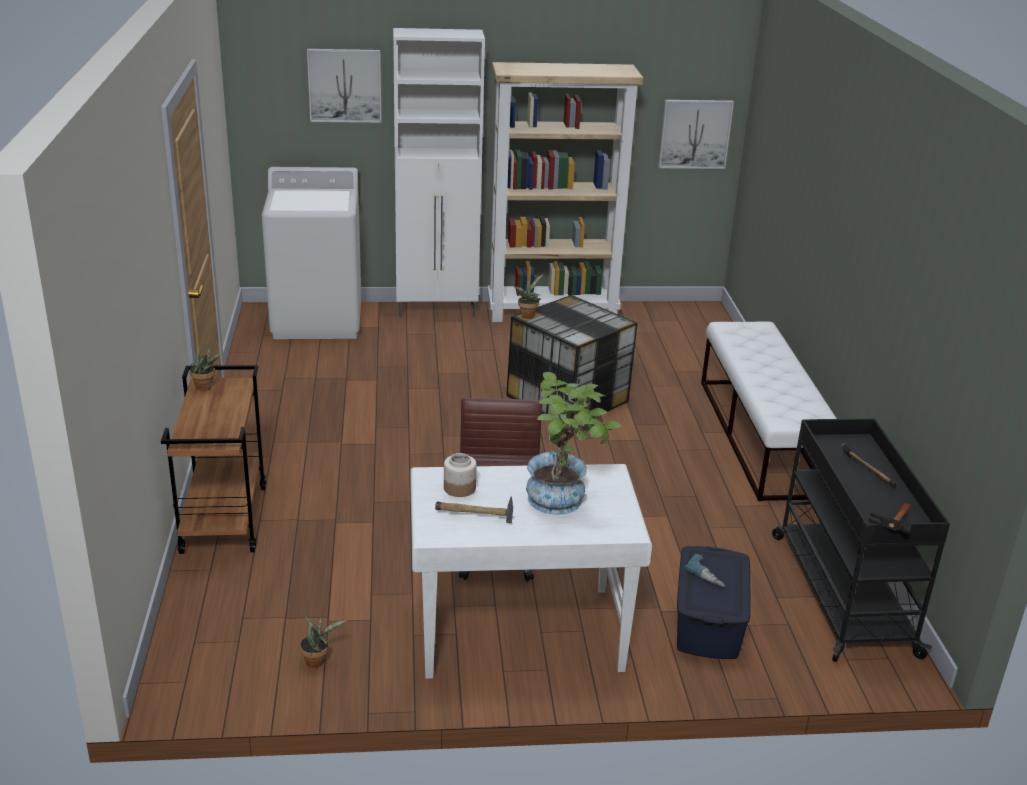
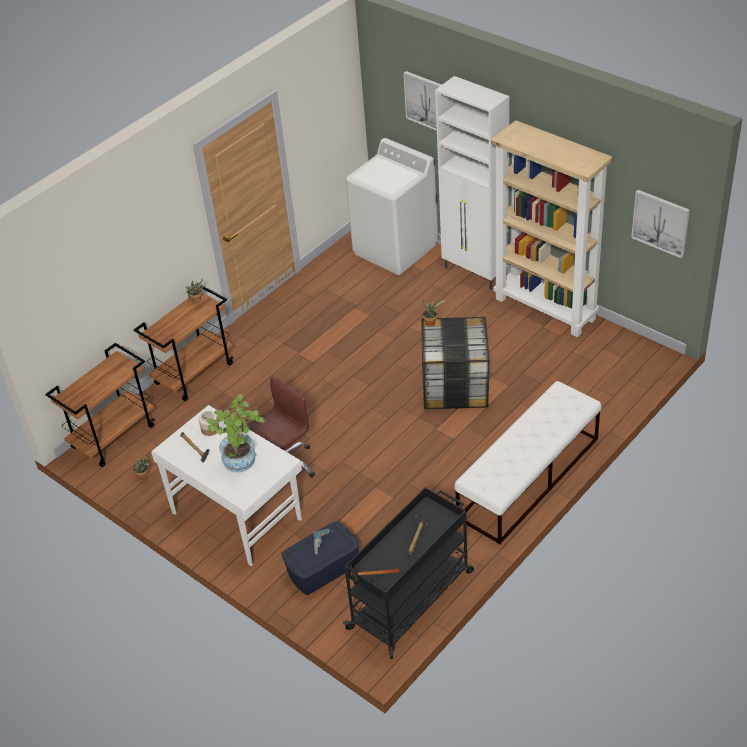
camera: 50 degrees right, 15 degrees up
(195, 641) = (114, 436): none -> brown cart

